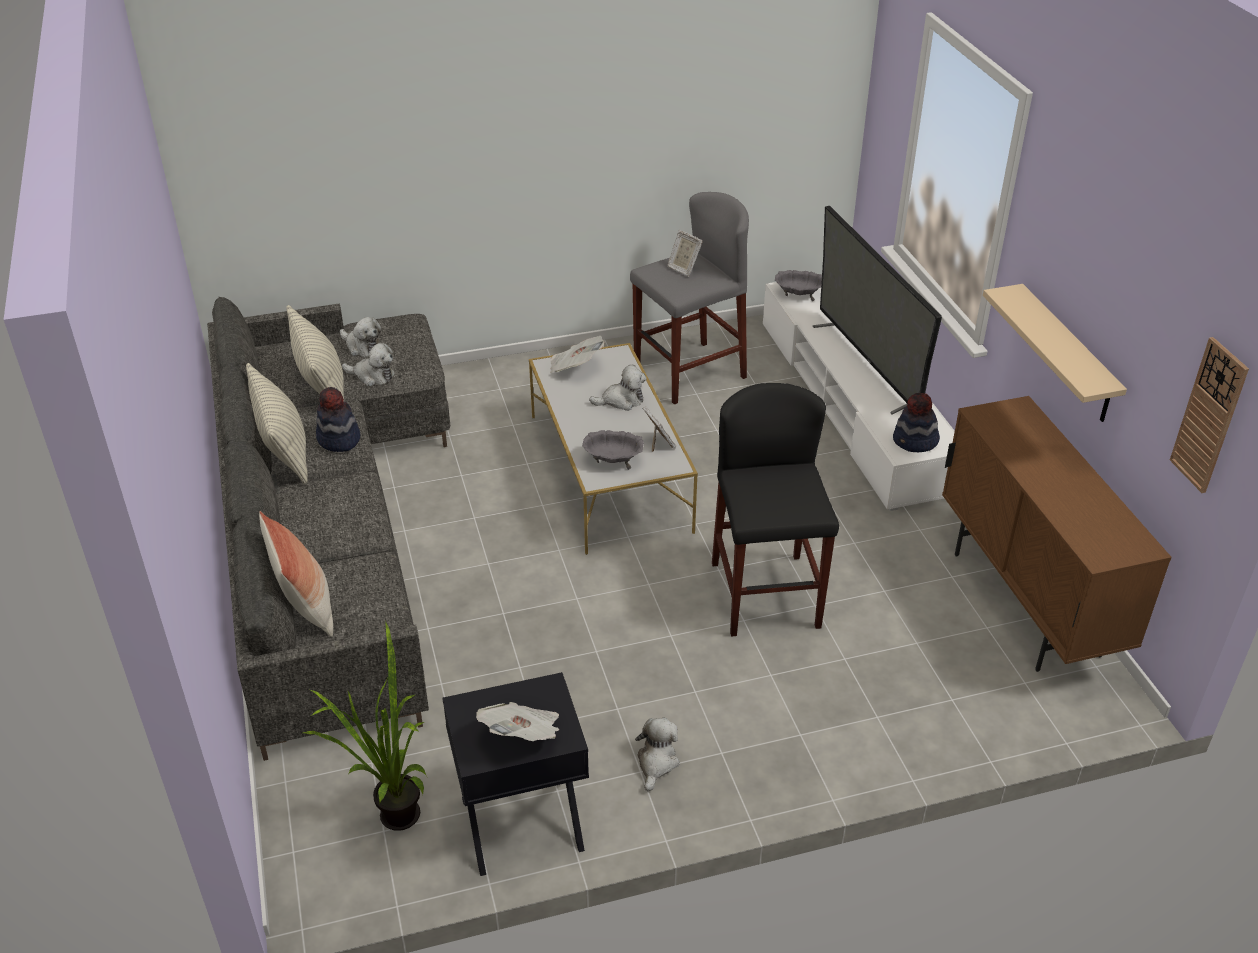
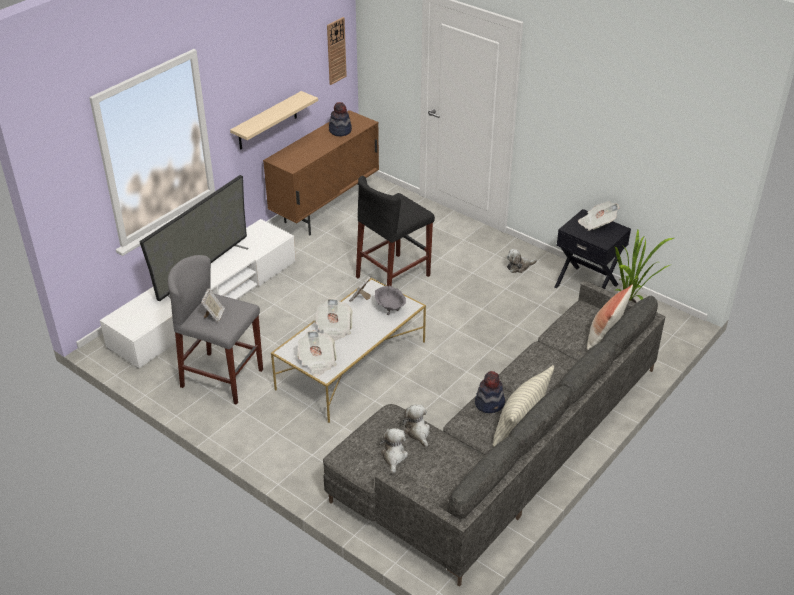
camera: 125 degrees left, 0 degrees up
(321, 385) = (450, 448): pillow -> none
(621, 400) = (334, 328): plush toy -> newspaper
(798, 295) = (140, 322): grey bowl -> none
(915, 441) = (267, 235): hat -> hat (340, 130)

